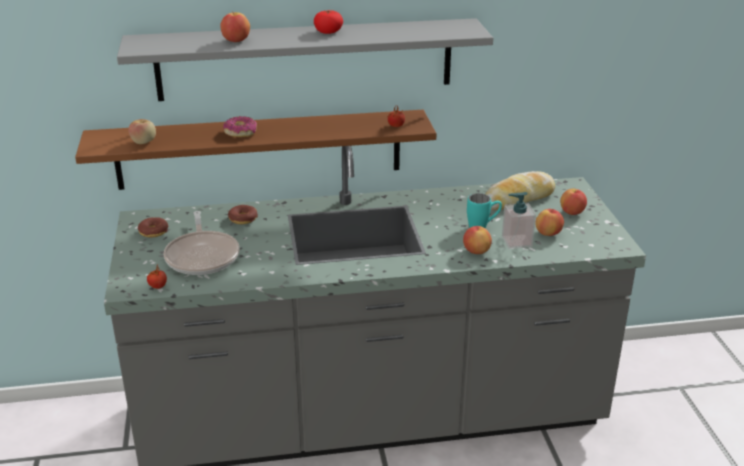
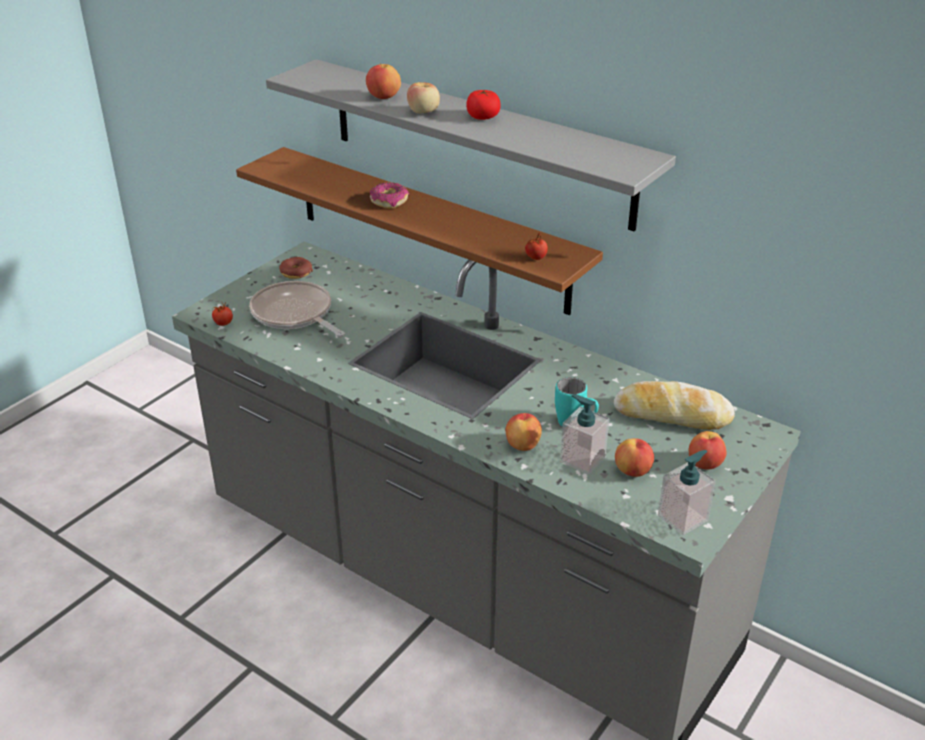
camera: 45 degrees right, 5 degrees up
(144, 142) = (302, 177): apple -> apple (424, 112)
(202, 256) = (294, 314): frying pan -> frying pan turned 105 degrees clockwise
(243, 219) = (378, 296): donut -> none
(605, 241) = (683, 518): none -> soap dispenser

